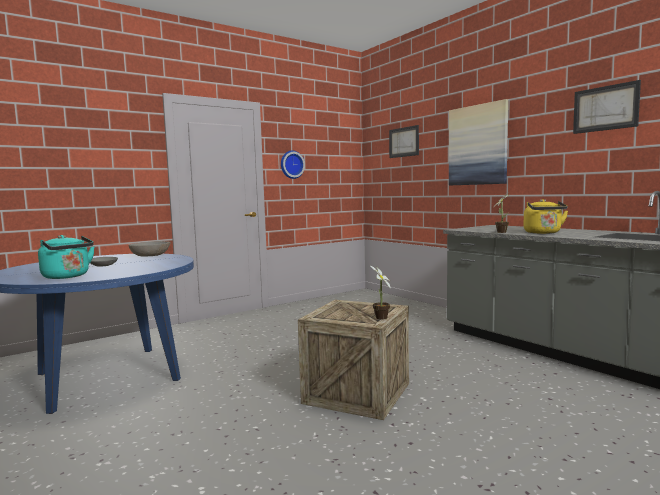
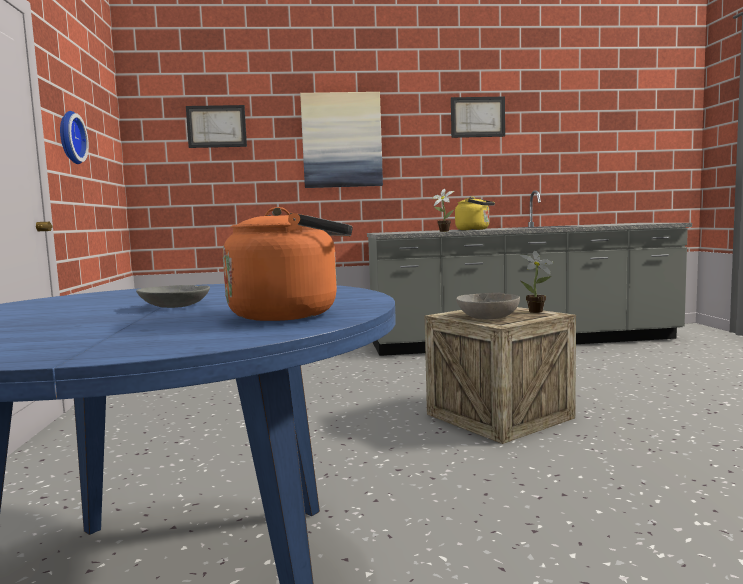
camera: 60 degrees left, 0 degrees up
(68, 276) = (291, 314): turquoise kettle -> orange kettle
(150, 255) = (110, 294): grey bowl -> grey bowl (487, 317)

